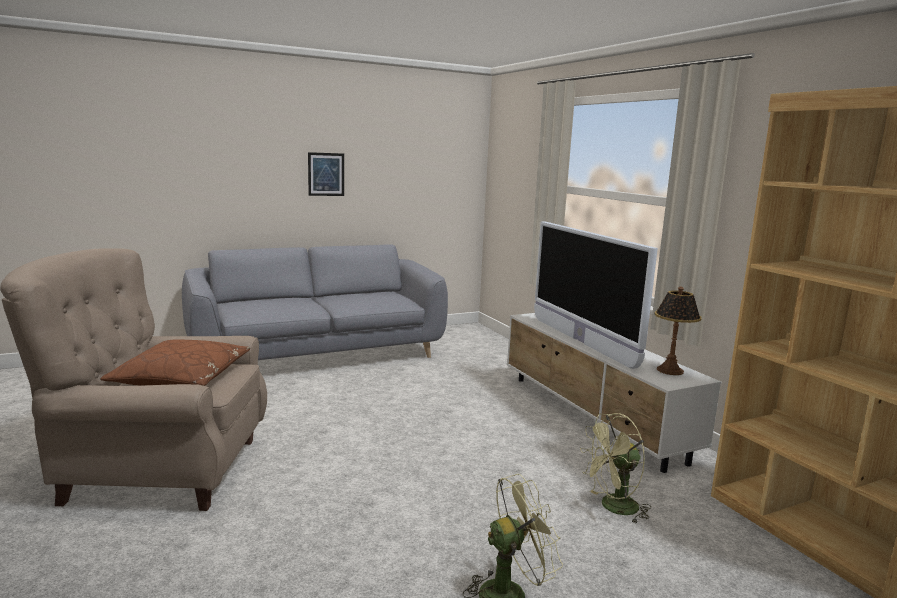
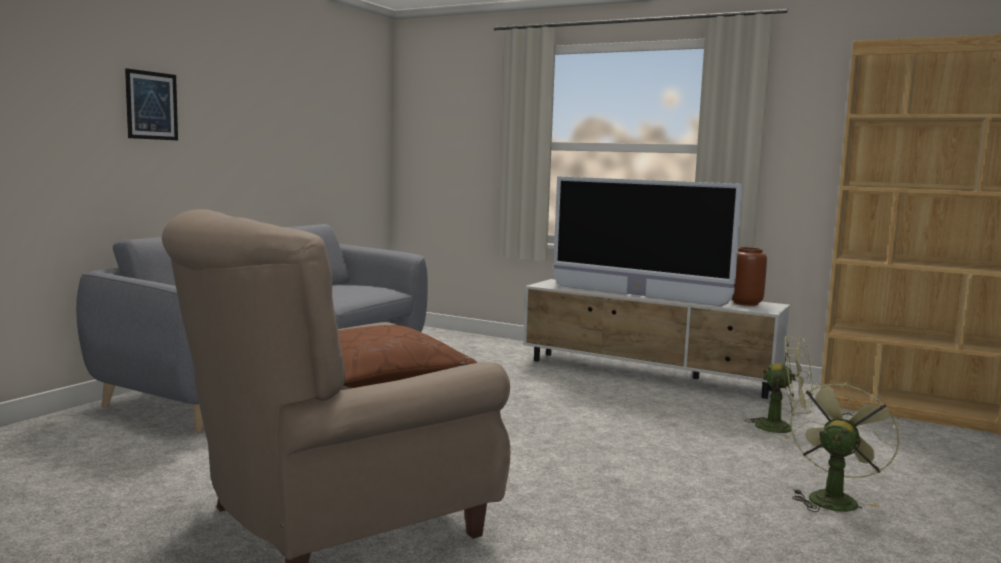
camera: 35 degrees left, 5 degrees down
(326, 174) = (241, 131): picture -> picture (152, 105)
(613, 508) = (783, 428): green fan -> green fan turned 105 degrees counterclockwise
(670, 370) = (745, 303): table lamp -> brown vase

